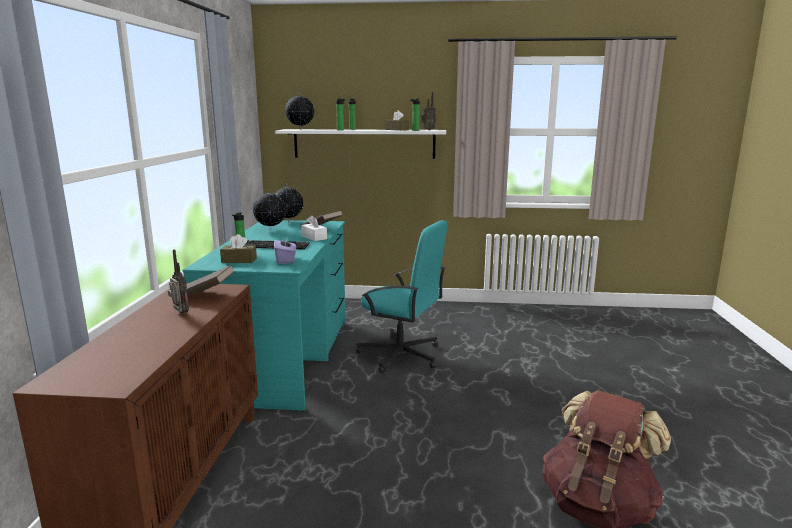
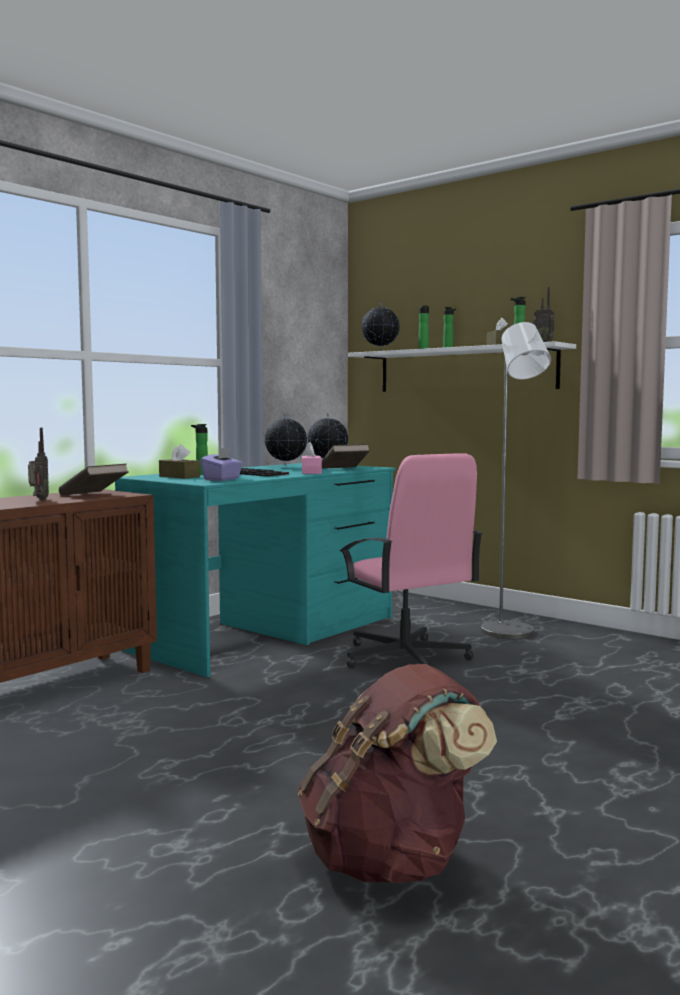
camera: 35 degrees right, 10 degrees down
(314, 237) = (311, 472): white tissue box -> pink tissue box
(401, 355) = (405, 658): turquoise office chair -> pink office chair
(429, 319) = (512, 634): none -> grey floor lamp

